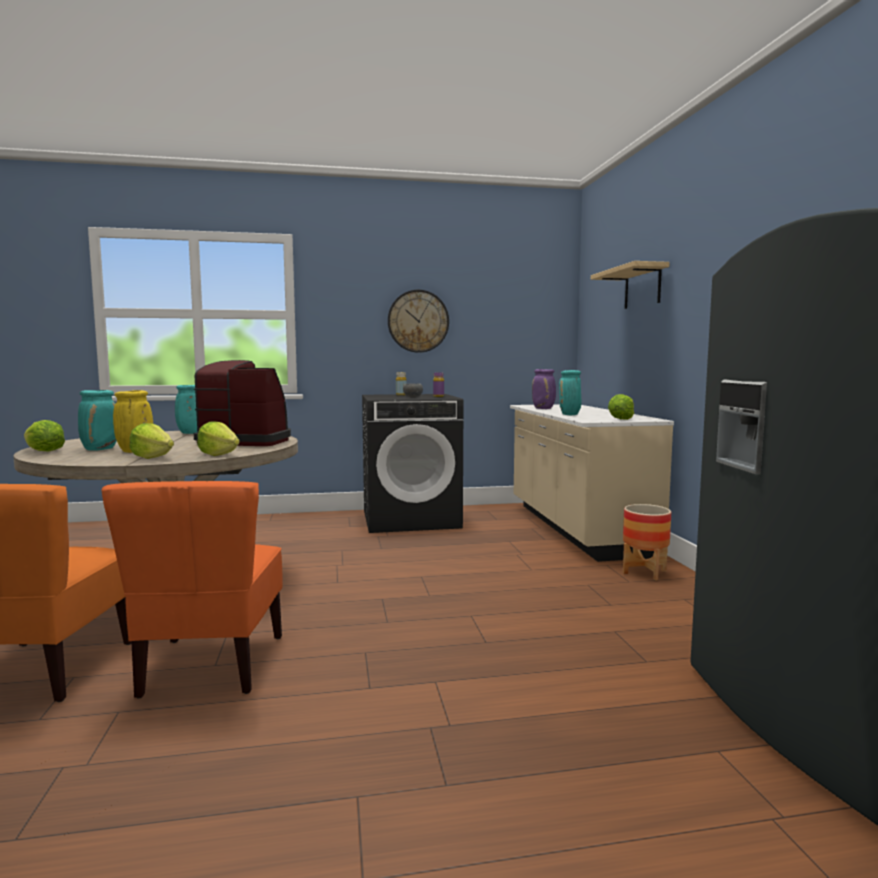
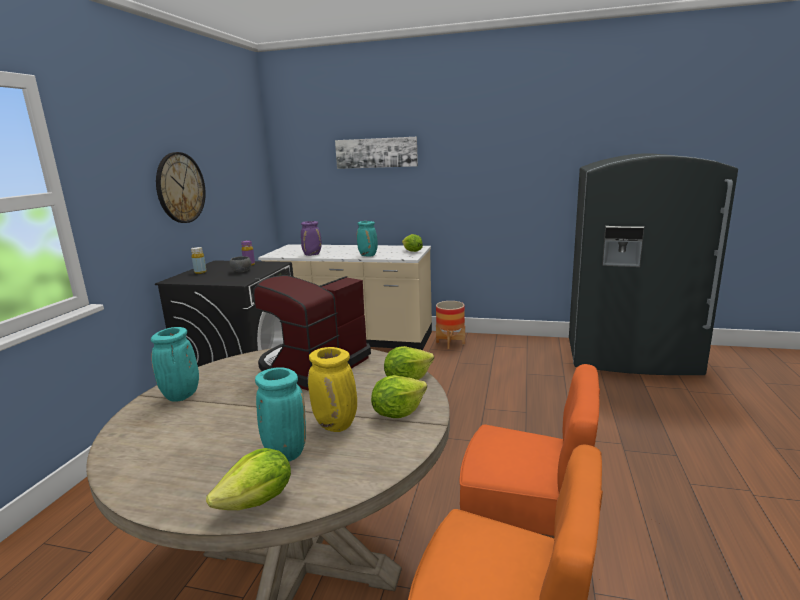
camera: 65 degrees left, 10 degrees up
(642, 287) = (376, 153): shelf -> picture

